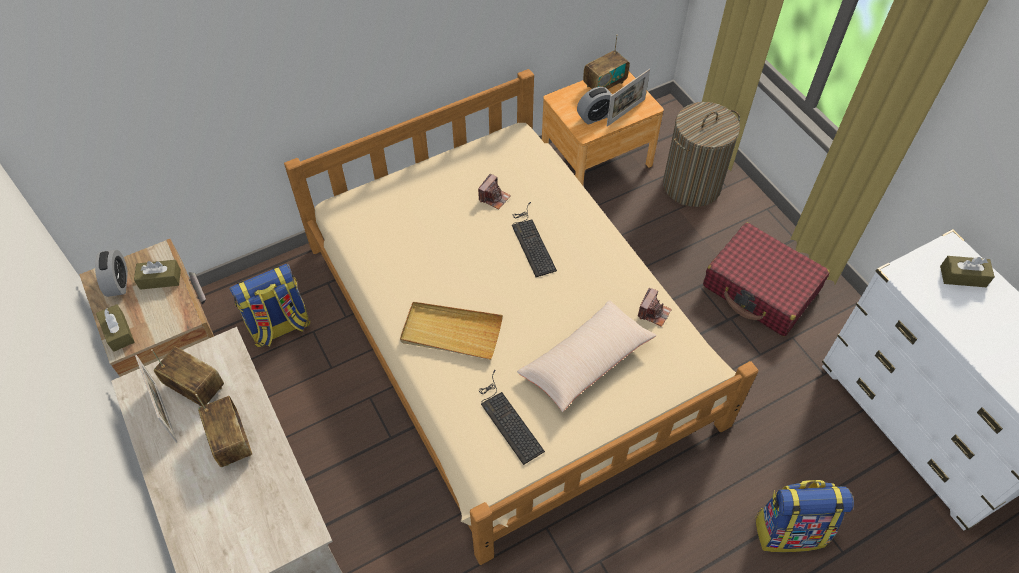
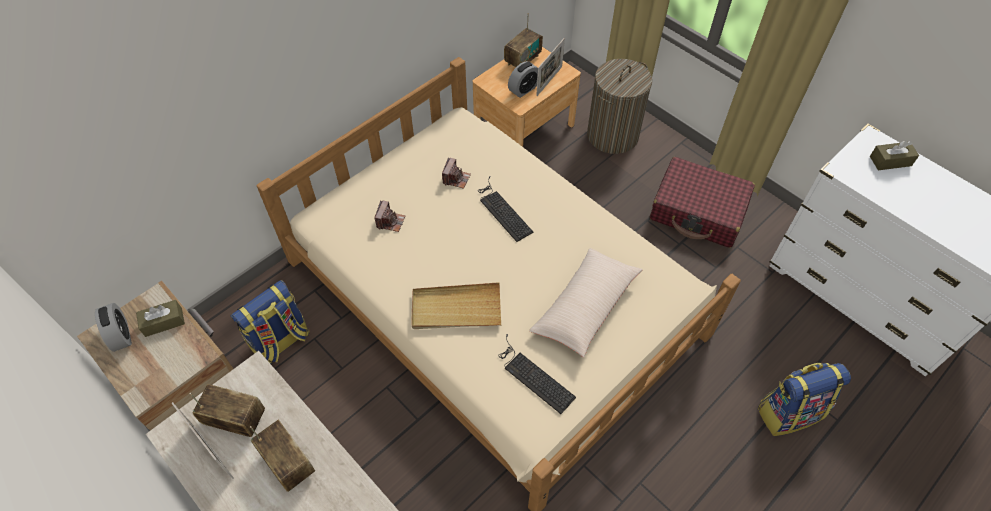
camera: 15 degrees left, 0 degrees up
(118, 332) = (135, 384): brown tissue box -> none
(653, 312) = (629, 250): camera -> camera (390, 221)

